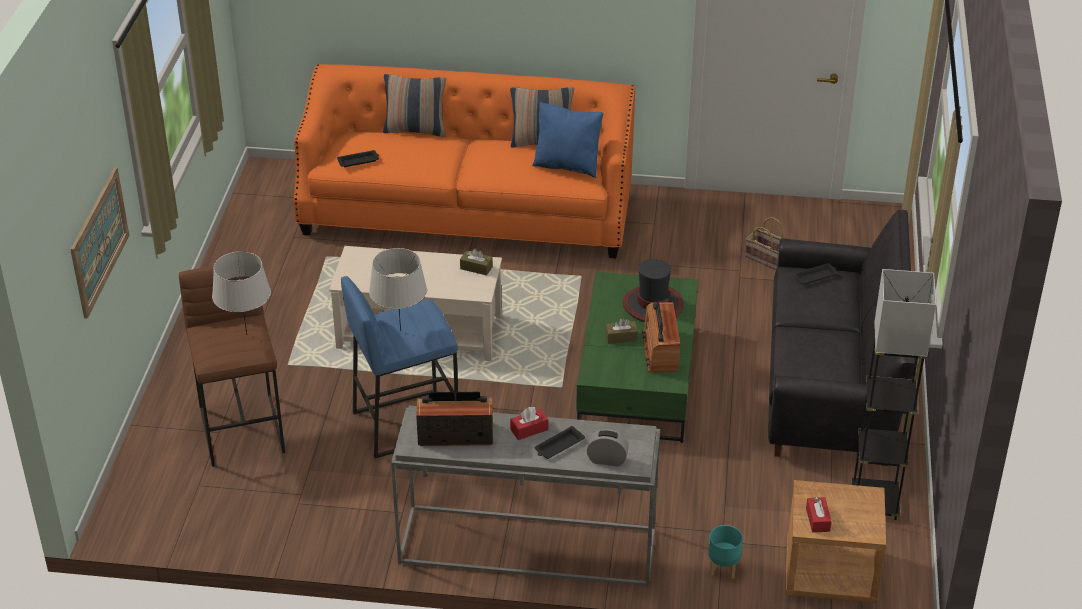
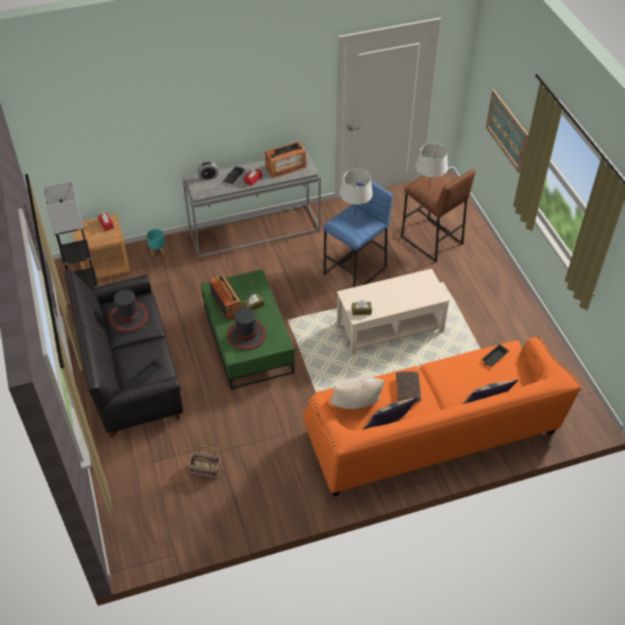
camera: 155 degrees right, 10 degrees up
(492, 162) = (408, 389): none -> brown book
(567, 165) = (356, 407): blue pillow -> beige pillow
(822, 351) = (128, 317): none -> hat

